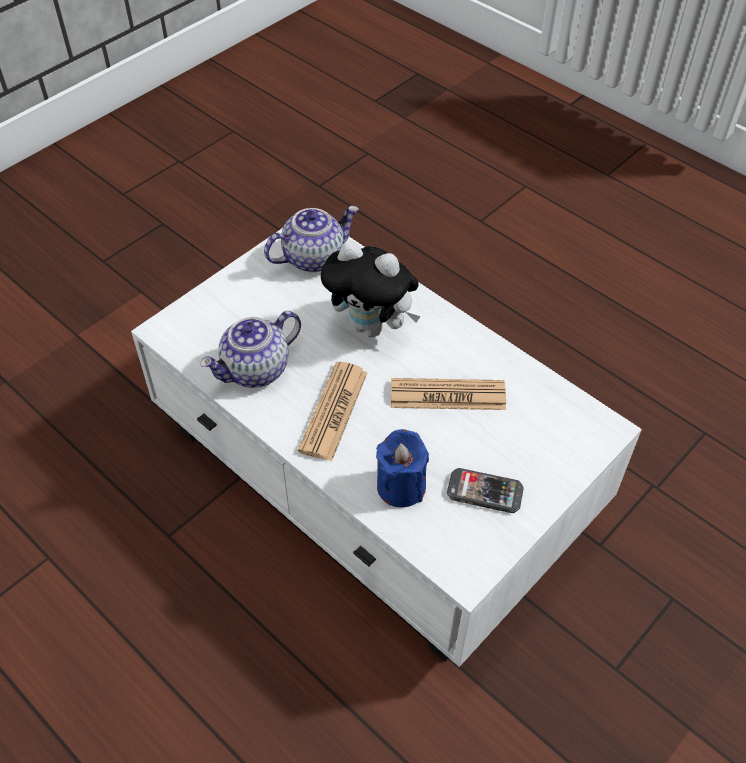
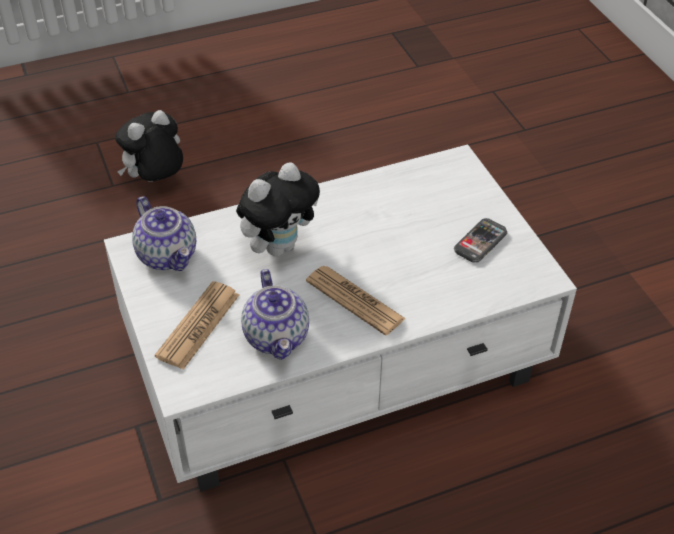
camera: 65 degrees left, 5 degrees down
(313, 257) = (168, 255): teapot -> teapot turned 150 degrees clockwise
(401, 486) = (451, 286): blue candle -> none
(447, 395) = (379, 228): newspaper -> newspaper (198, 325)
(508, 245) = (155, 181): none -> plush toy

